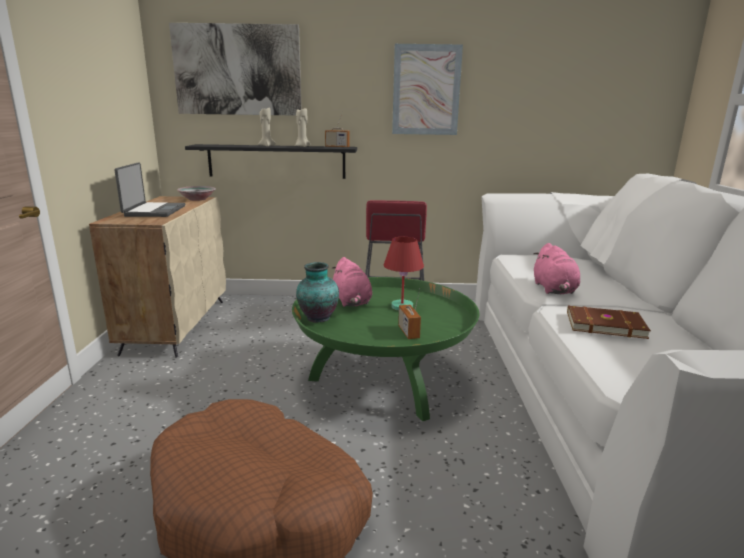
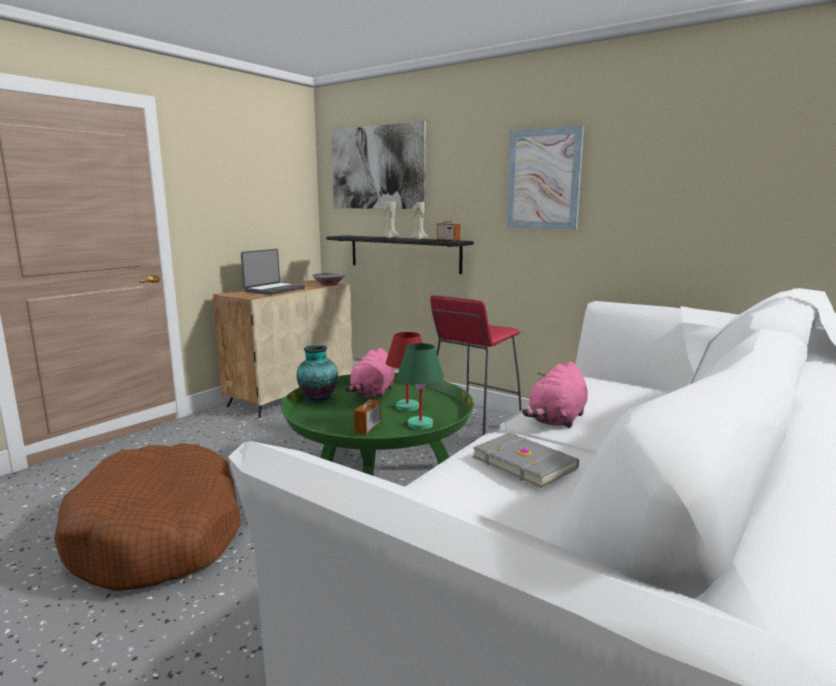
camera: 35 degrees right, 5 degrees down
(440, 319) = (419, 424): none -> green table lamp
(604, 324) = (524, 462): brown book -> grey book

